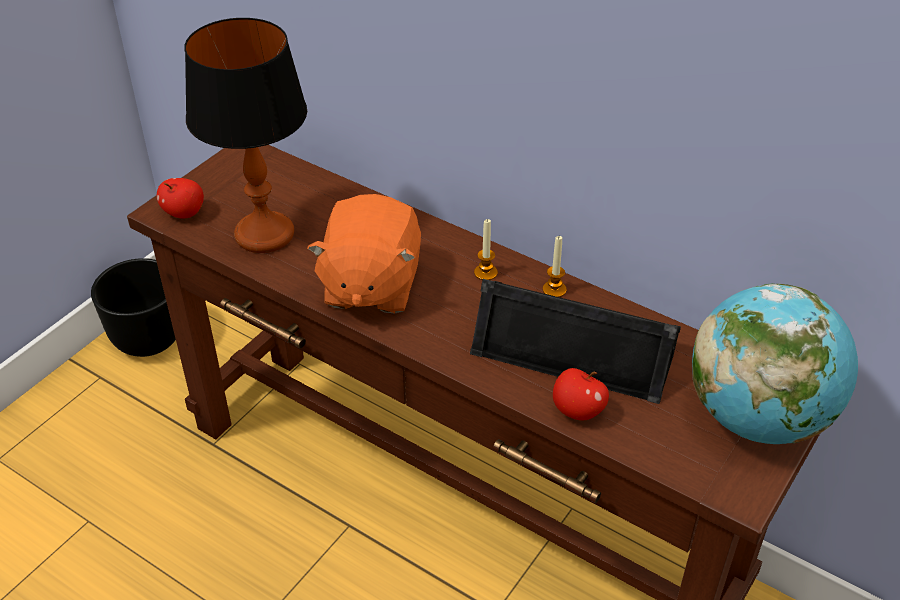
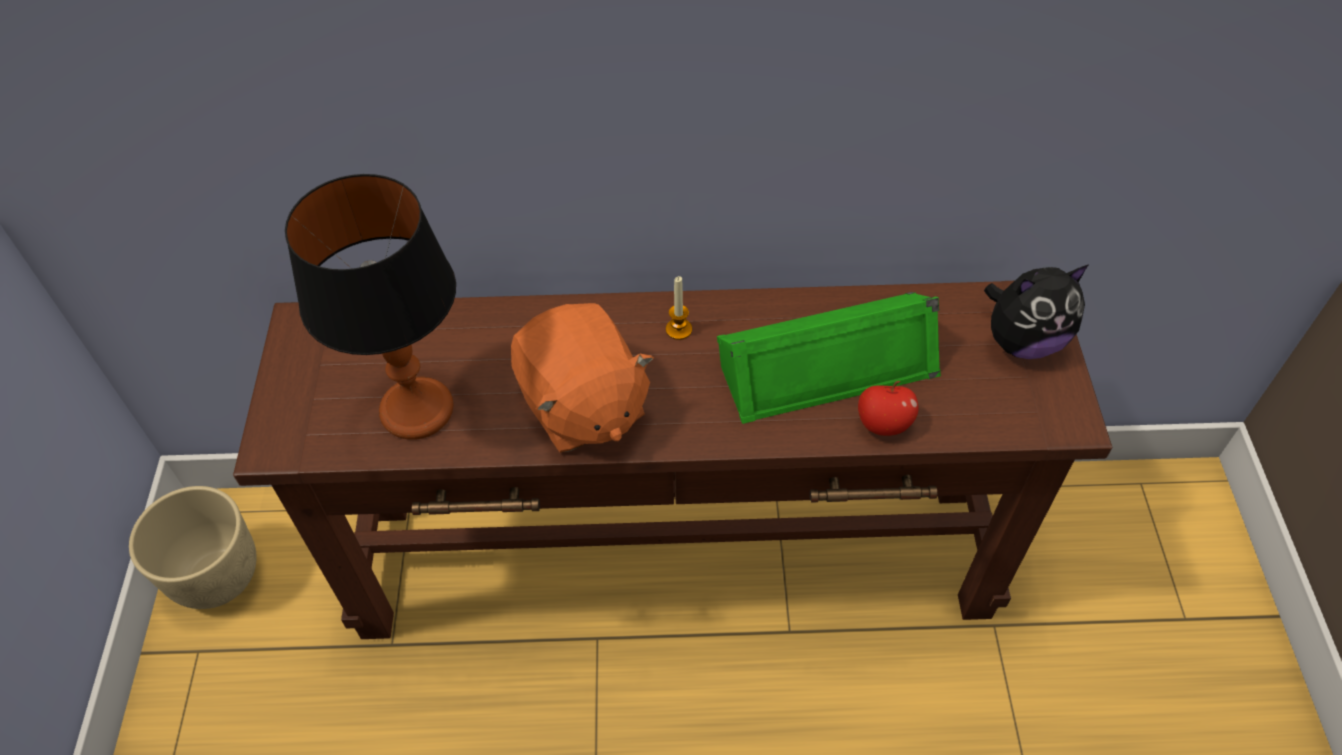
camera: 35 degrees left, 10 degrees up
(149, 339) = (218, 575): black planter -> beige planter
(184, 213) = (300, 435): apple -> none
(554, 290) = (755, 312): candle -> none
(574, 348) = (826, 363): black speaker -> green speaker
(758, 417) = (1023, 341): globe -> plush toy

